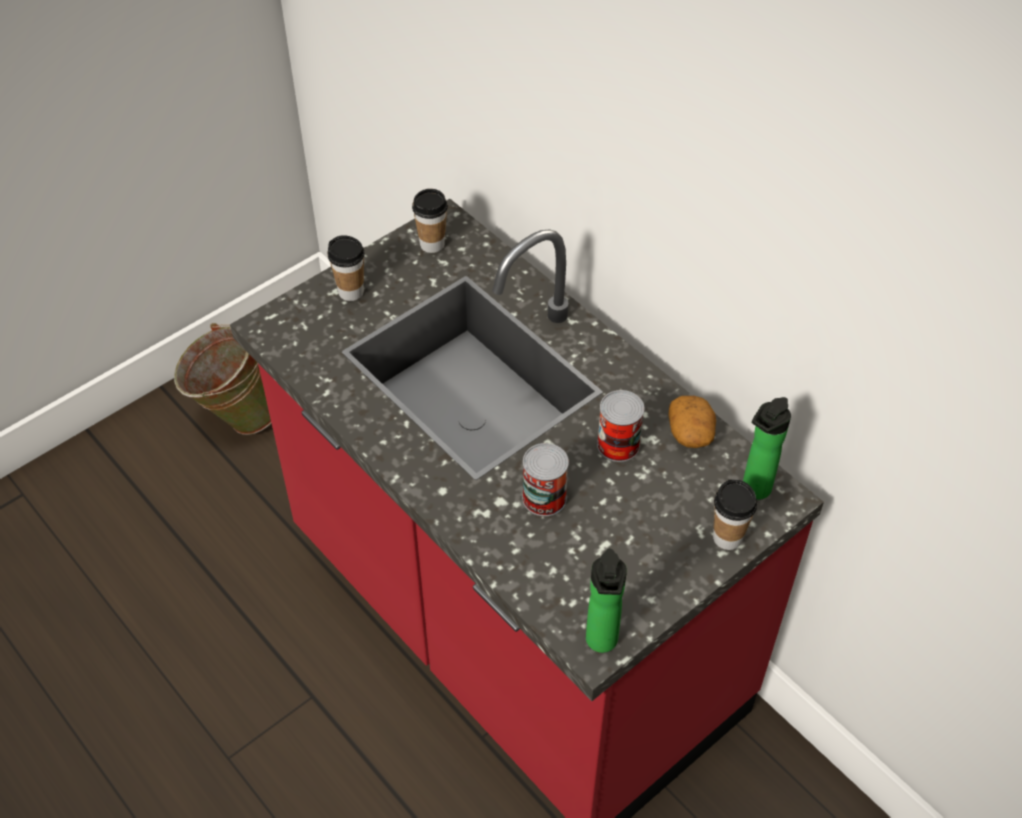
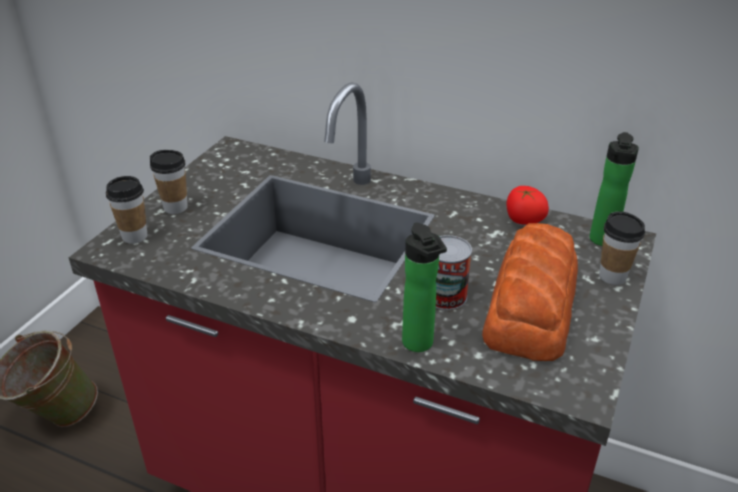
camera: 25 degrees left, 15 degrees down
(432, 244) = (228, 163): cup -> cup (134, 236)
(601, 644) = (585, 387): bottle -> bottle (420, 345)
(618, 444) = (475, 243): can -> none
(620, 540) = (532, 305): none -> bread
(691, 433) = (523, 220): potato -> tomato

